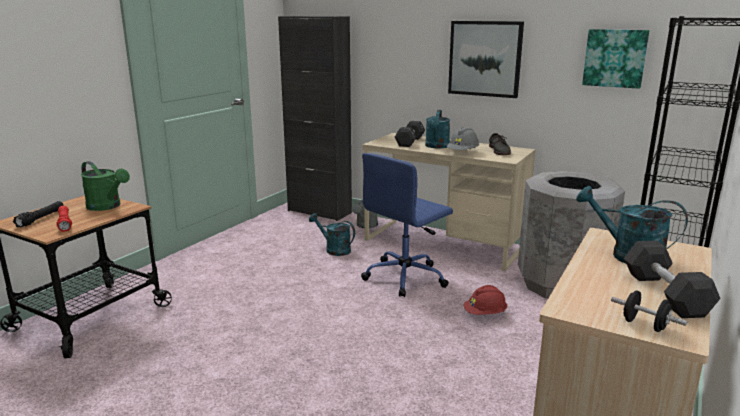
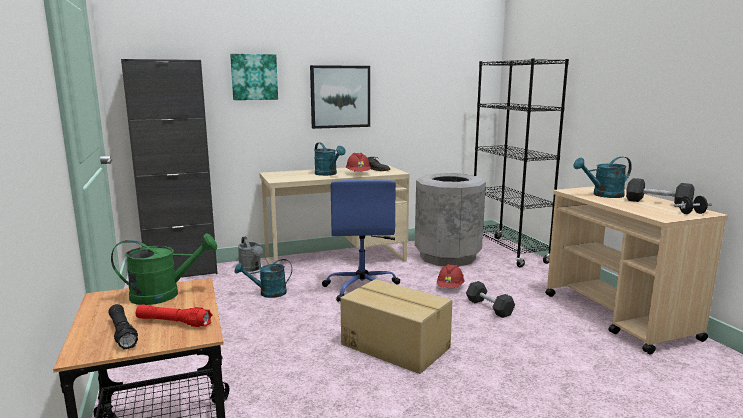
camera: 50 degrees left, 5 degrees down
(320, 333) = (395, 345): none -> cardboard box
(410, 142) = (298, 175): black dumbbell -> black dumbbell (489, 307)
(463, 152) = (358, 174): grey hard hat -> red hard hat
(615, 58) = (431, 91): picture -> picture (254, 77)

